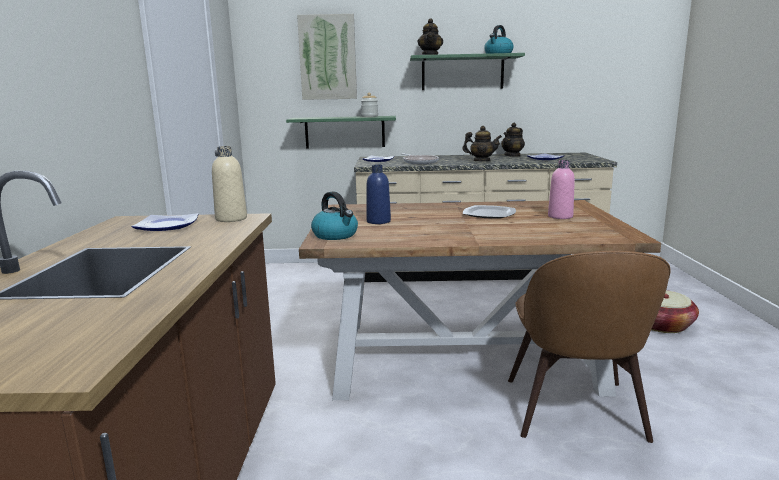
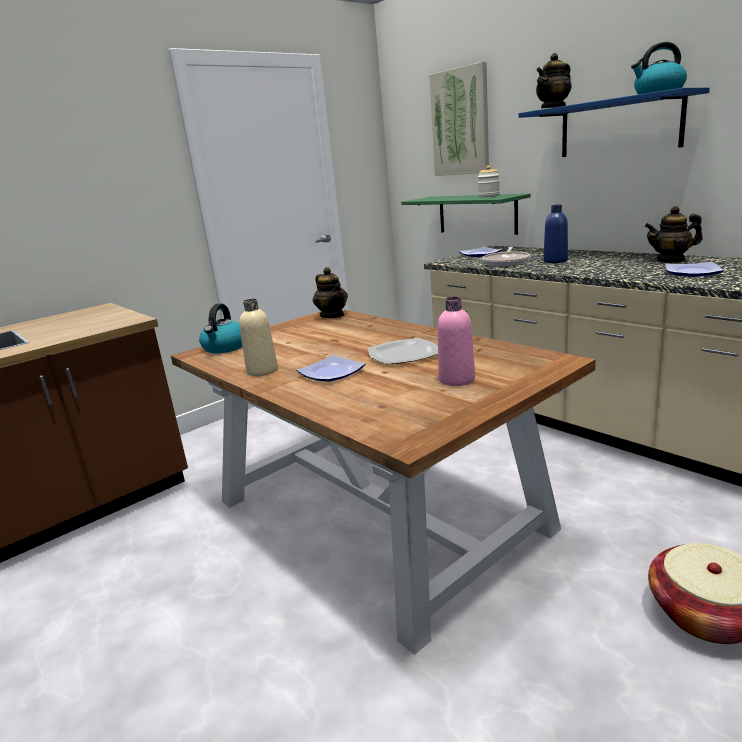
camera: 50 degrees right, 5 degrees up
(168, 226) = (88, 319): plate -> plate (333, 373)
(231, 219) = (124, 320): beige bottle -> beige bottle (262, 371)
(378, 221) = (296, 339): blue bottle -> blue bottle (555, 261)
(462, 73) = (619, 127): green shelf -> blue shelf
(481, 161) = (582, 268): teapot -> teapot (332, 315)
(575, 412) = (340, 637): brown chair -> none

